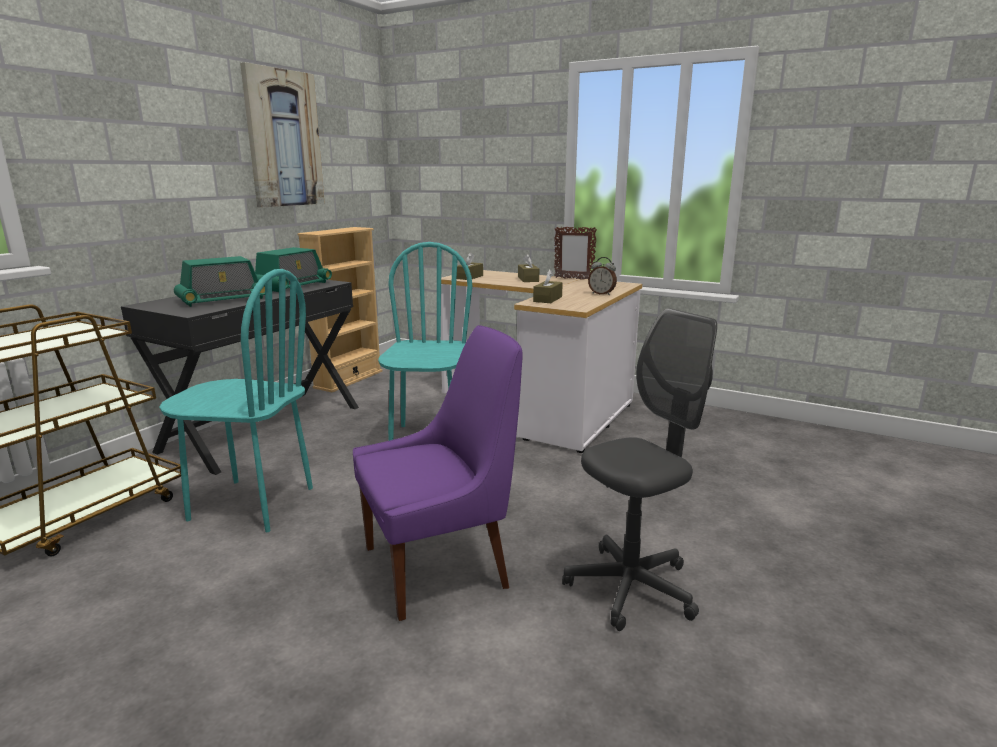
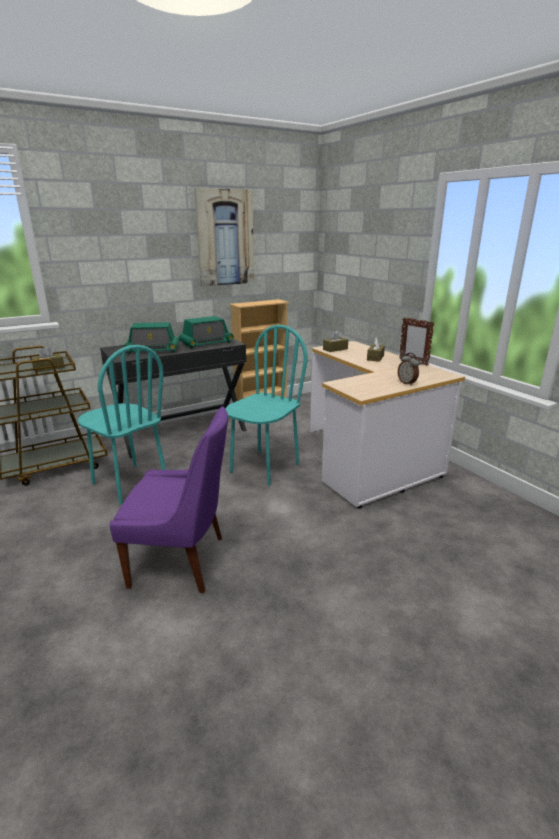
camera: 30 degrees right, 5 degrees up
(547, 299) = (354, 382): brown tissue box -> brown tissue box (49, 368)
(631, 588) = (277, 627): grey office chair -> none

